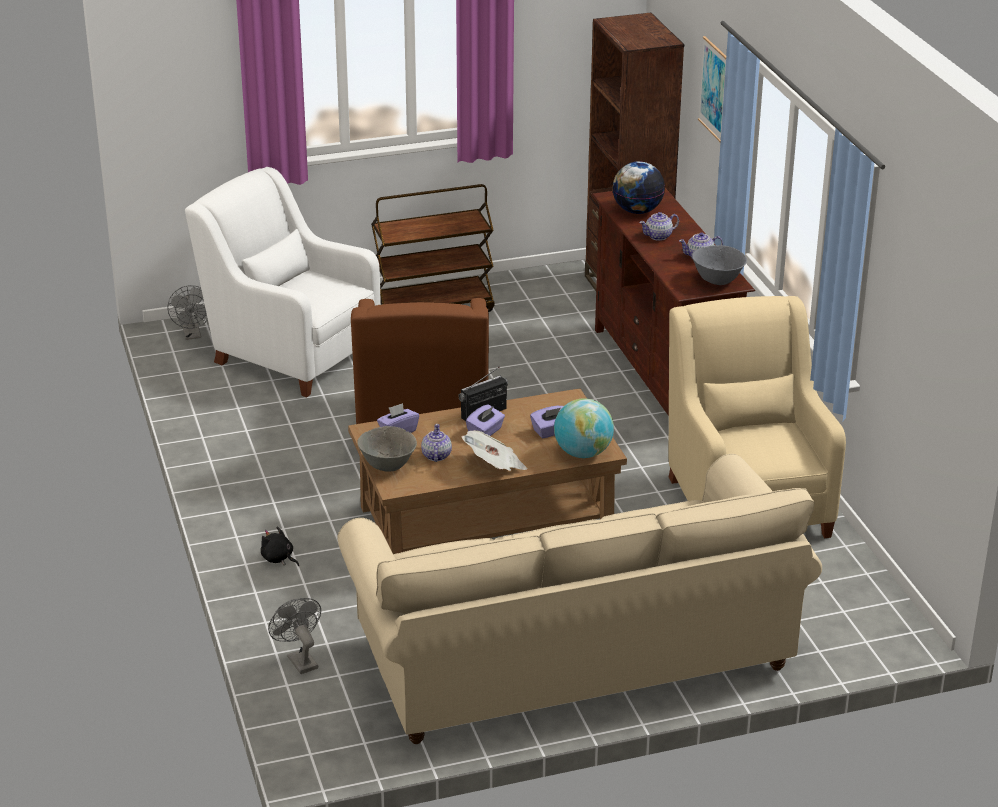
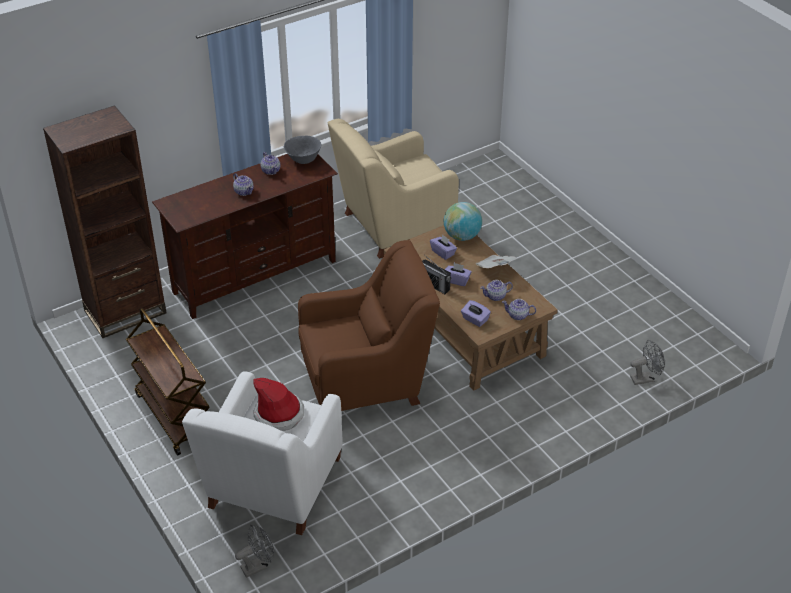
camera: 105 degrees left, 10 degrees up
(278, 559) = (551, 416): black plush toy -> none
(299, 659) = (645, 378): grey fan -> grey fan turned 150 degrees counterclockwise
(319, 291) = (279, 414): none -> hat
(387, 465) = (518, 315): grey bowl -> teapot
(573, 656) = (577, 270): beige sofa -> none
(637, 211) = (204, 206): globe -> none
(713, 89) = (160, 104): picture -> none

